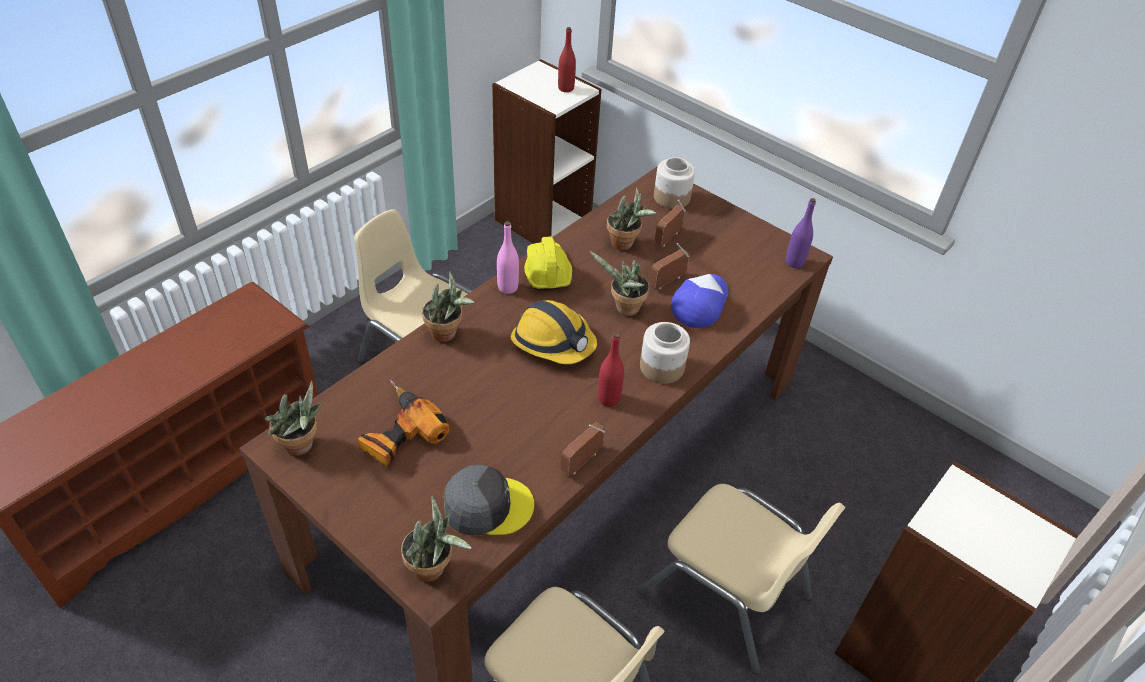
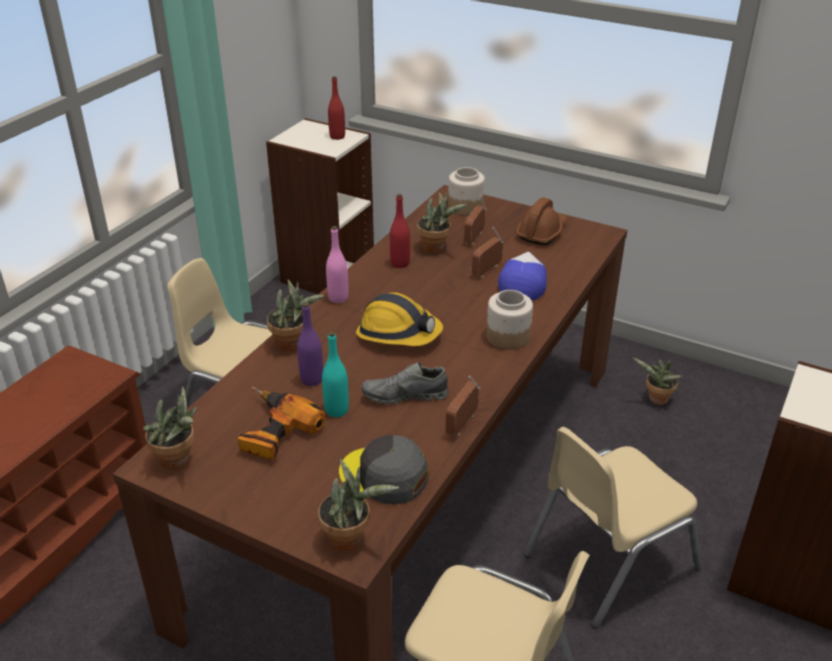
camera: 10 degrees left, 10 degrees down
(465, 420) = (336, 410): none -> turquoise bottle
(487, 506) = (384, 476): grey cap -> grey cap turned 135 degrees counterclockwise
(536, 417) = (405, 395): none -> grey shoe
(546, 271) = (371, 280): yellow hard hat -> none
(608, 399) = (468, 370): red bottle -> red bottle (400, 263)
(624, 309) = (455, 297): potted plant -> potted plant (656, 400)
(726, 595) = (608, 560): beige chair -> beige chair turned 120 degrees clockwise
(740, 243) = (541, 232): none -> brown hard hat
(794, 262) = (595, 239): purple bottle -> purple bottle (312, 379)

